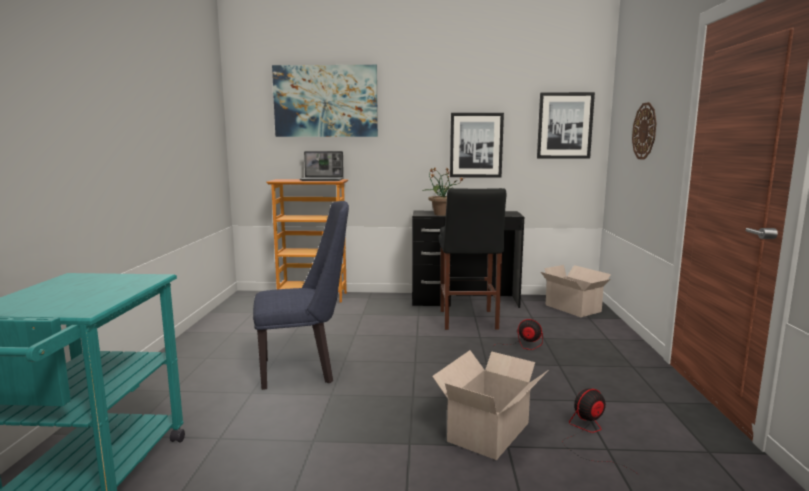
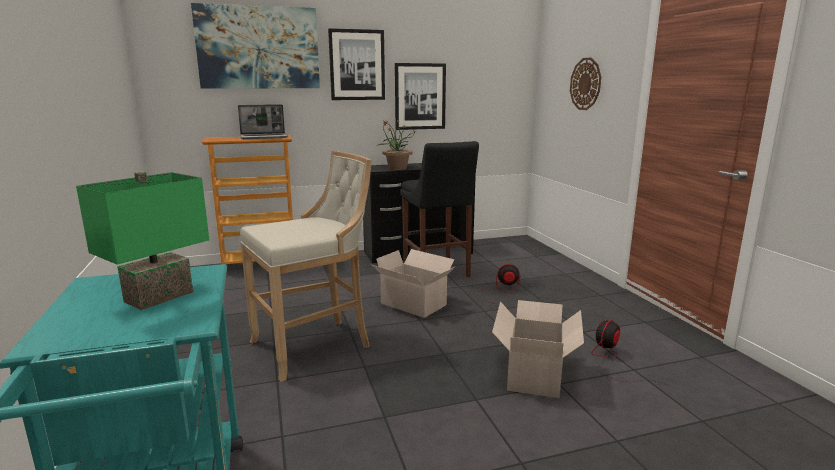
camera: 20 degrees left, 5 degrees up
(93, 291) = (159, 298): none -> green table lamp
(304, 369) = (315, 346): blue chair -> beige stool
(564, 125) = (499, 77): picture -> picture (357, 65)
(573, 309) = (518, 249): cardboard box -> cardboard box (414, 305)

